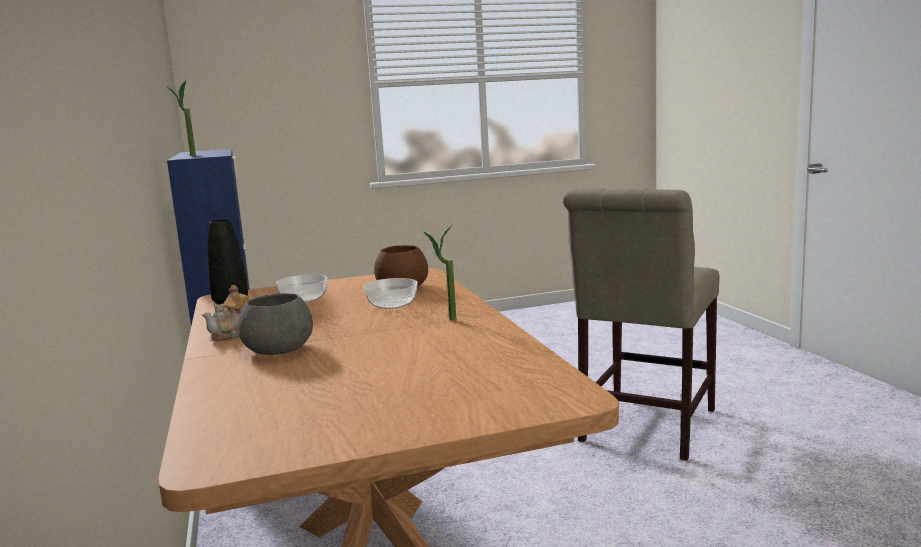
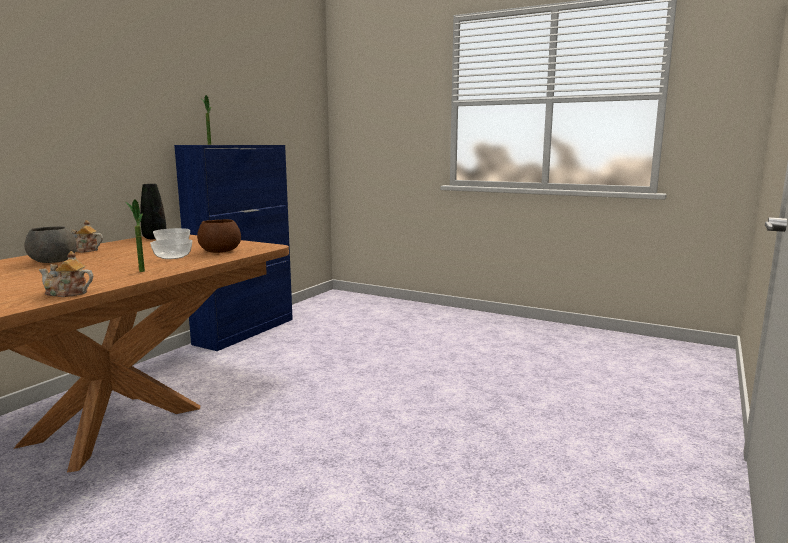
camera: 45 degrees right, 0 degrees up
(518, 350) = (67, 293): none -> teapot
(644, 428) = (408, 442): beige chair -> none

